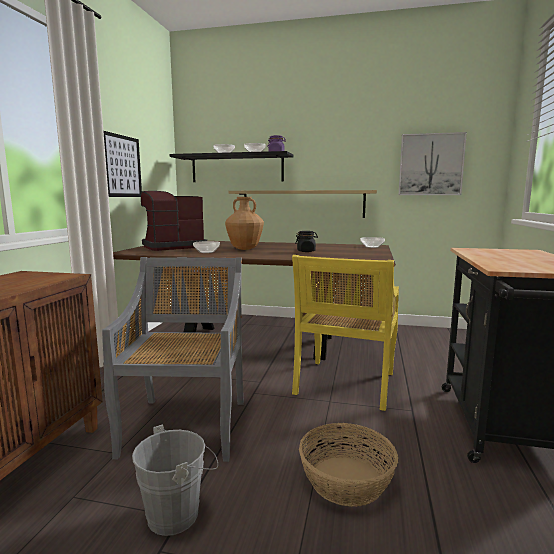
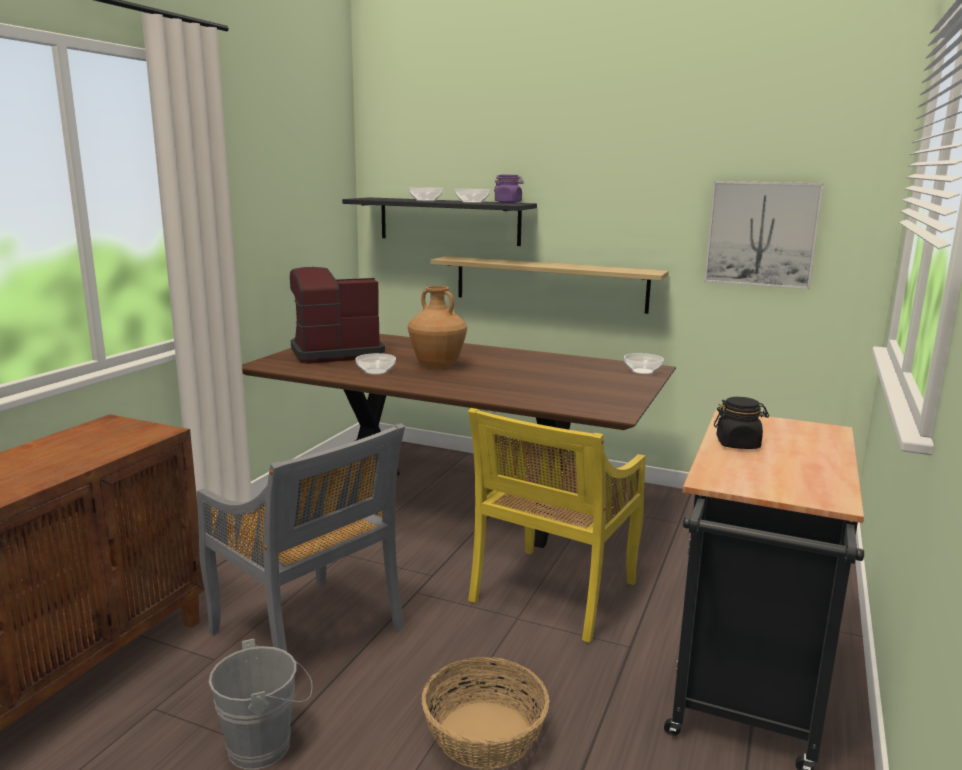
camera: 10 degrees right, 5 degrees up
(122, 166) = (264, 233): picture -> none
(186, 426) = (309, 632): grey chair -> grey chair turned 120 degrees clockwise
(306, 251) = (526, 379): black jar -> black jar (738, 444)

